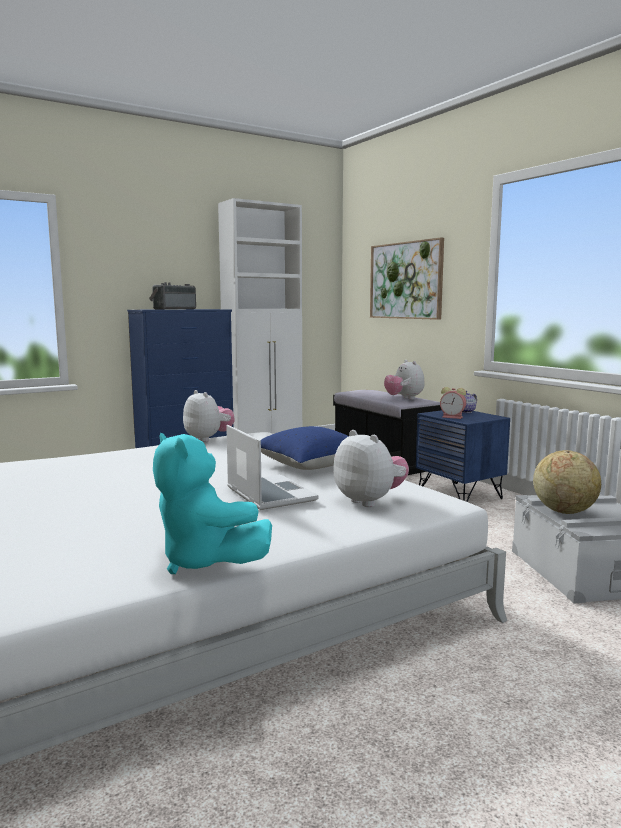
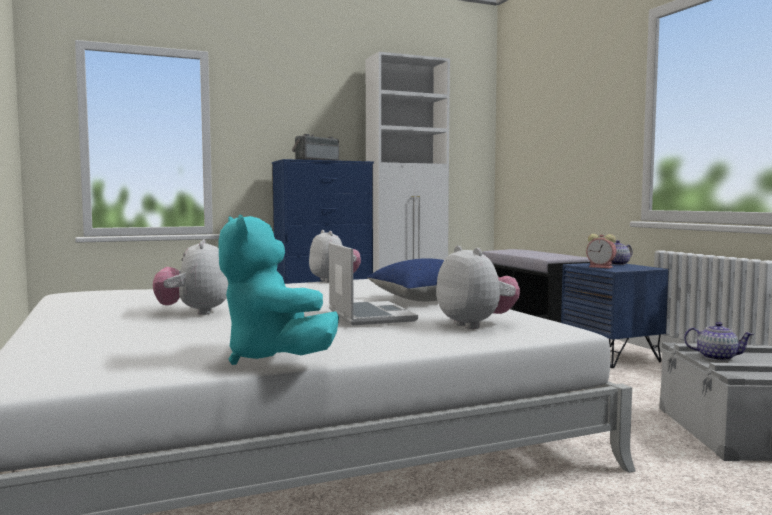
camera: 10 degrees right, 5 degrees down
(404, 398) = (554, 254): plush toy -> plush toy (193, 312)
(406, 280) = (559, 132): picture -> none
(564, 511) = (716, 357): globe -> teapot

